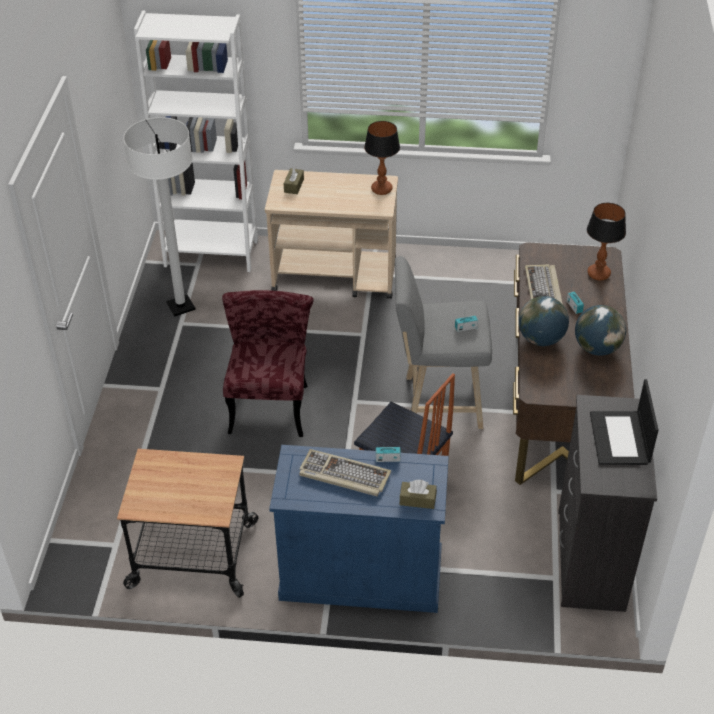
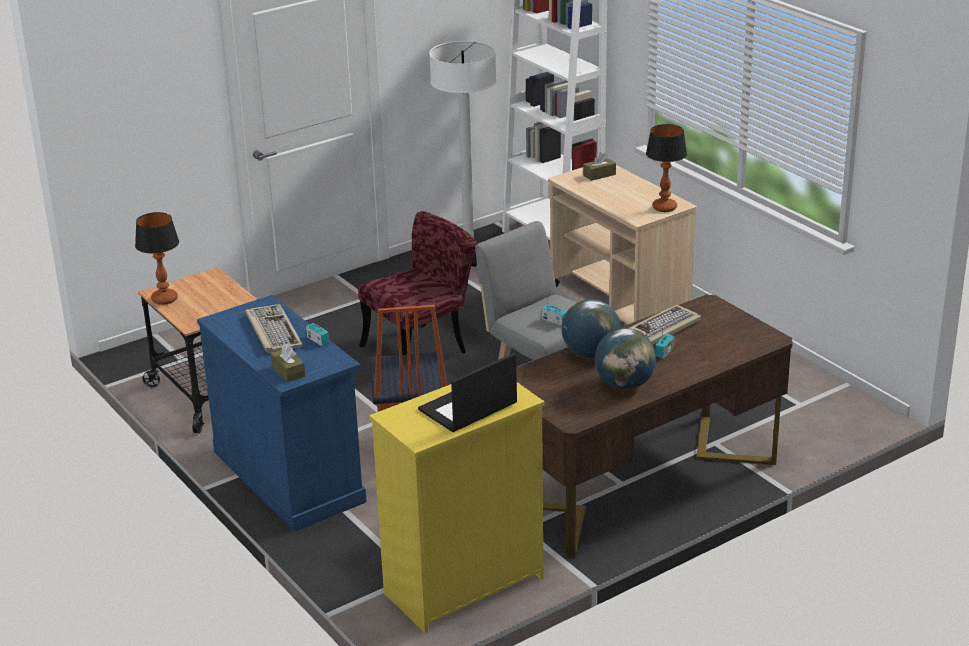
camera: 50 degrees right, 15 degrees down
(590, 560) = (462, 585): black dresser -> yellow dresser
(598, 274) = (734, 345): table lamp -> table lamp (164, 299)

